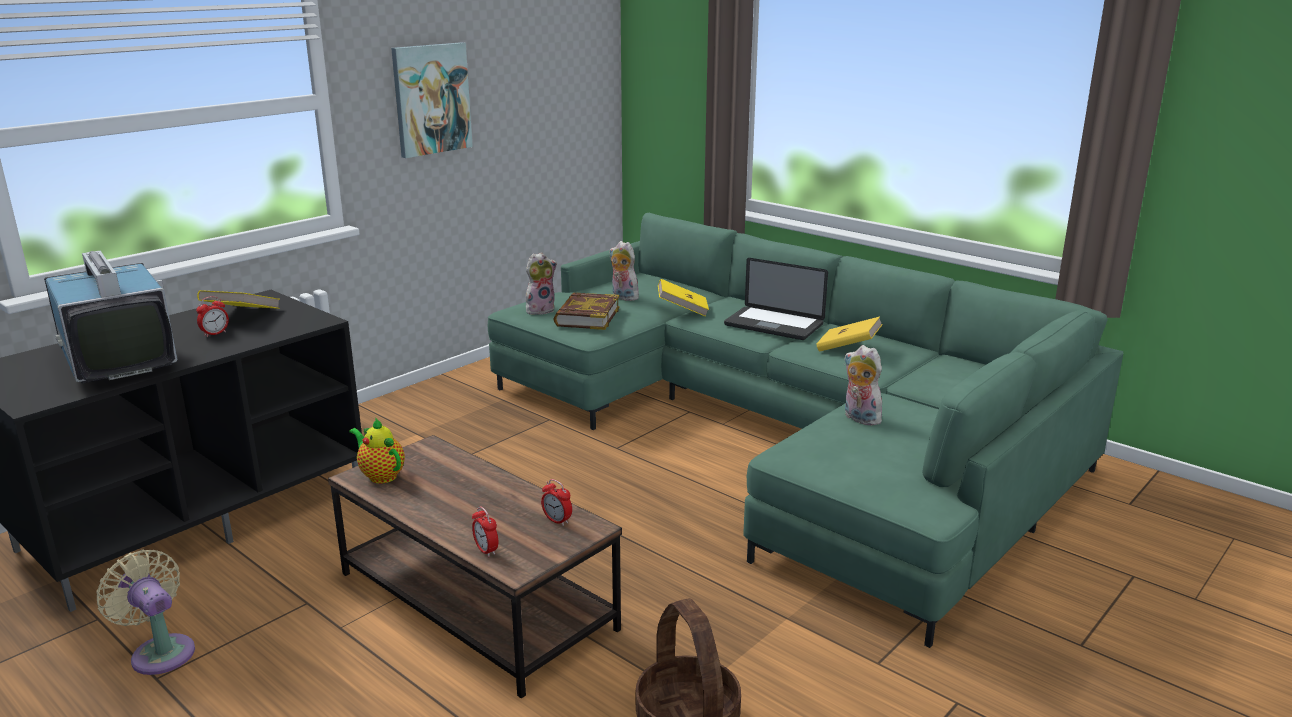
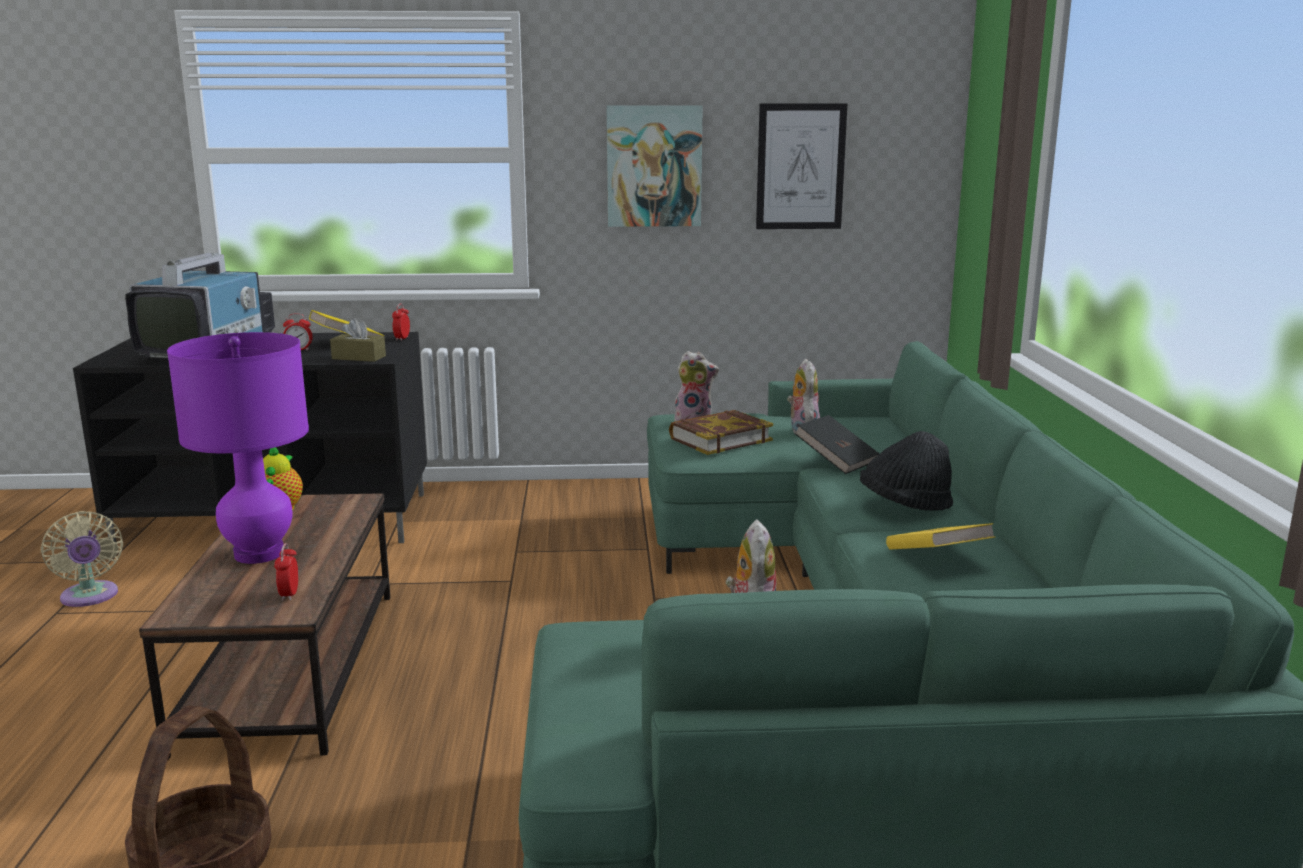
camera: 45 degrees right, 5 degrees down
(160, 652) = (90, 597): beige fan -> beige fan turned 150 degrees clockwise
(298, 324) = (359, 357): none -> brown tissue box
(459, 509) = (259, 554): none -> purple table lamp
(486, 550) = (196, 591): alarm clock -> alarm clock (402, 339)
(530, 87) = (800, 167): none -> picture
(682, 310) = (836, 461): yellow book -> black book
(773, 325) = (905, 505): laptop -> black hat

